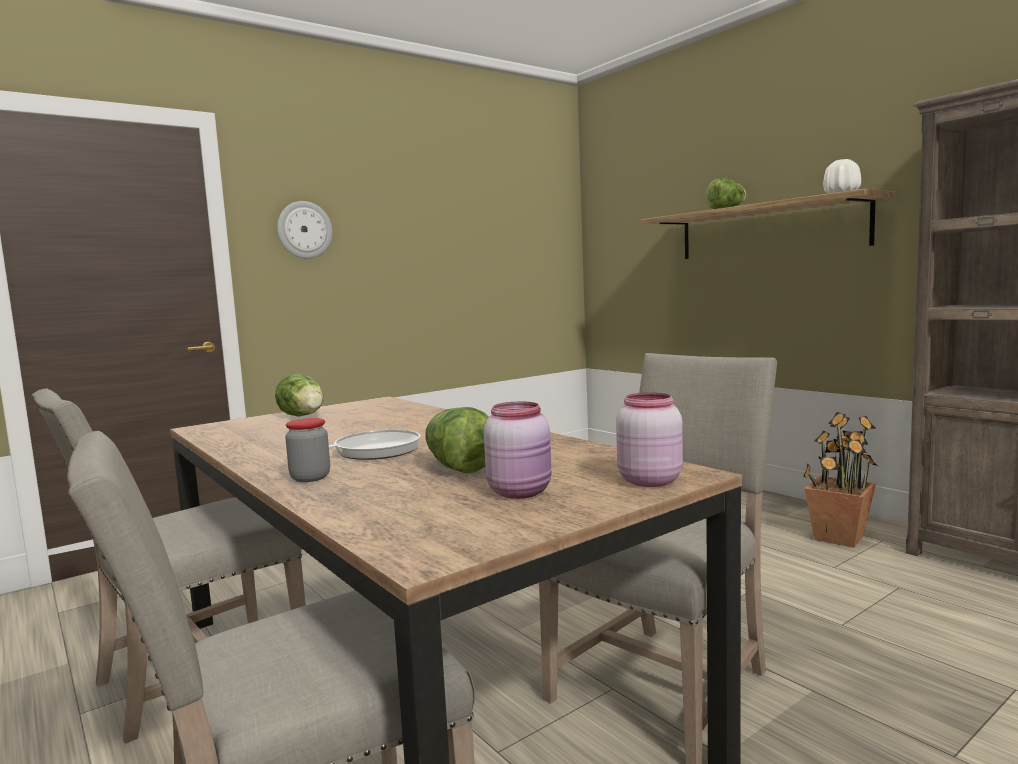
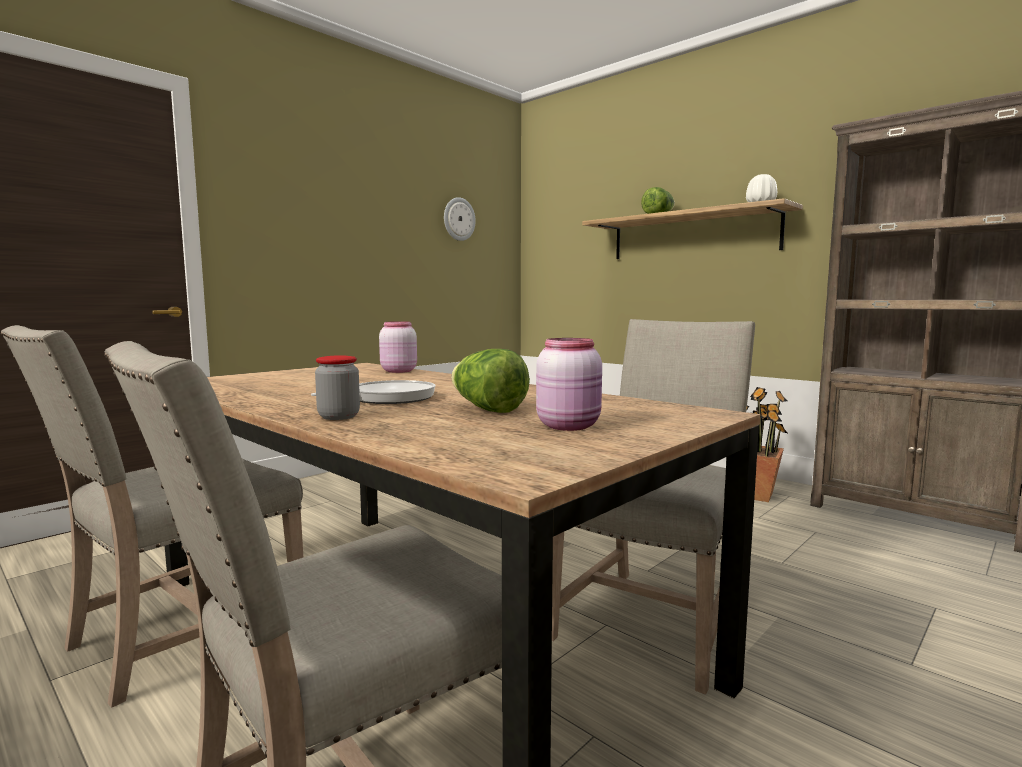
camera: 10 degrees left, 0 degrees up
(304, 230) = (274, 205): wall clock -> wall clock (458, 219)
(304, 416) = (291, 374): lettuce -> none
(648, 481) = (682, 418): pink jar -> pink jar (398, 371)

